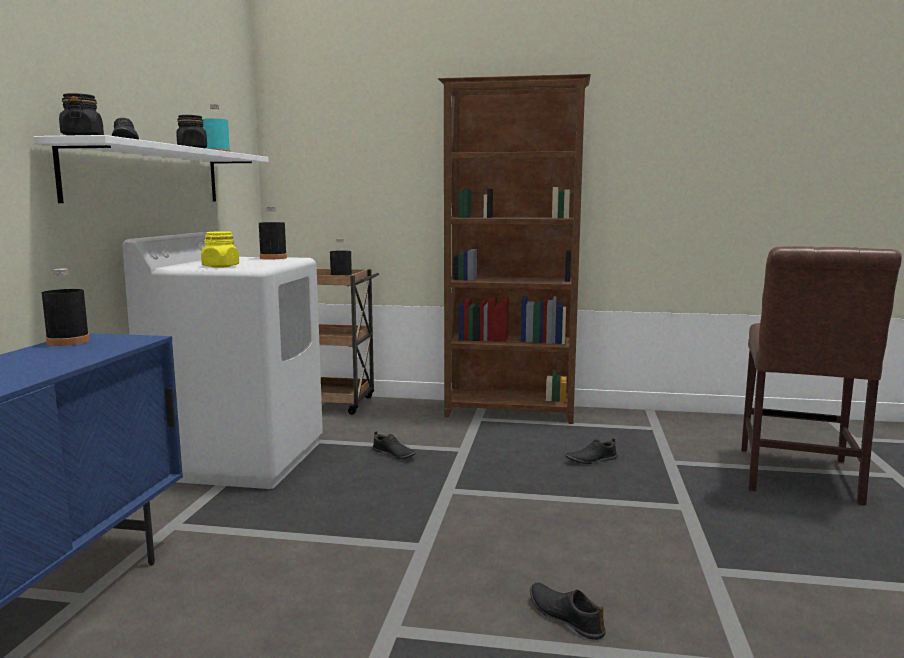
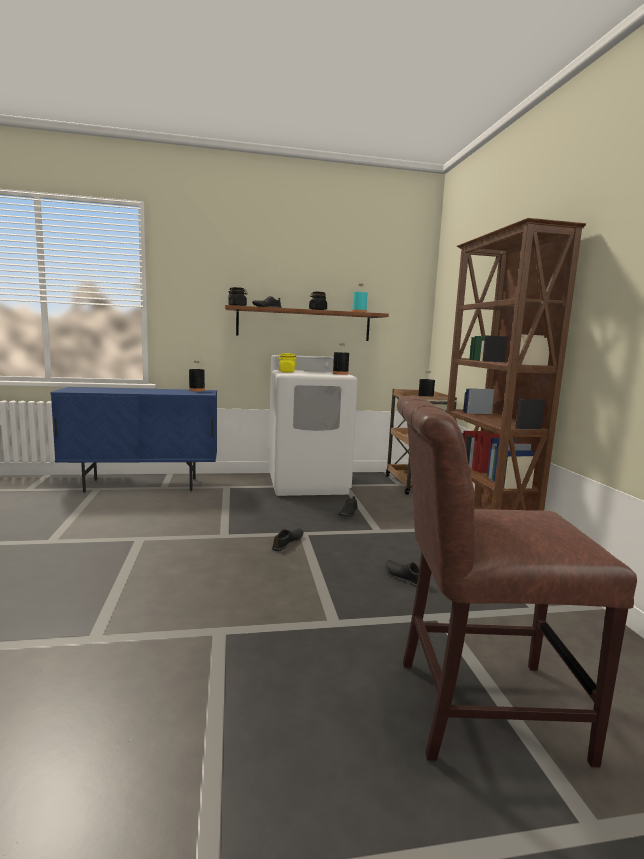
camera: 70 degrees right, 0 degrees up
(148, 175) = (304, 324): white shelf -> brown shelf
(565, 616) = (152, 578): black shoe -> black shoe (288, 542)

